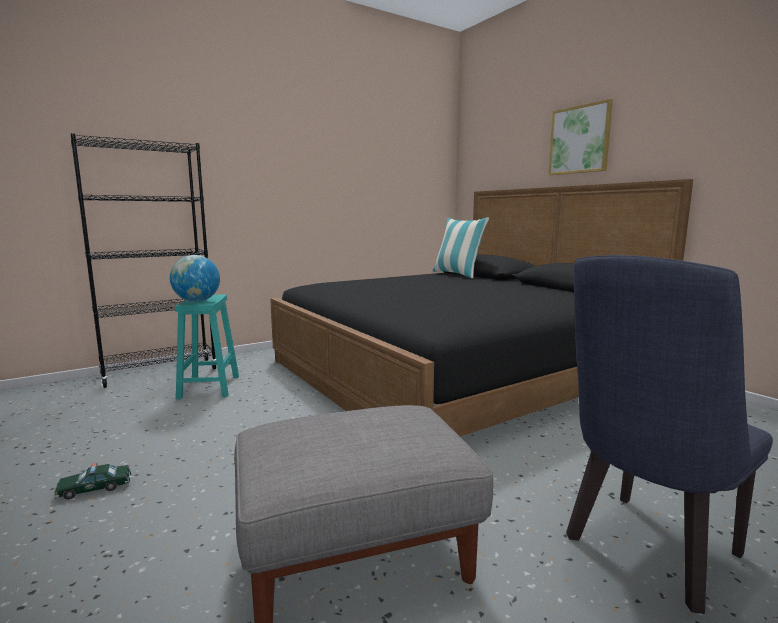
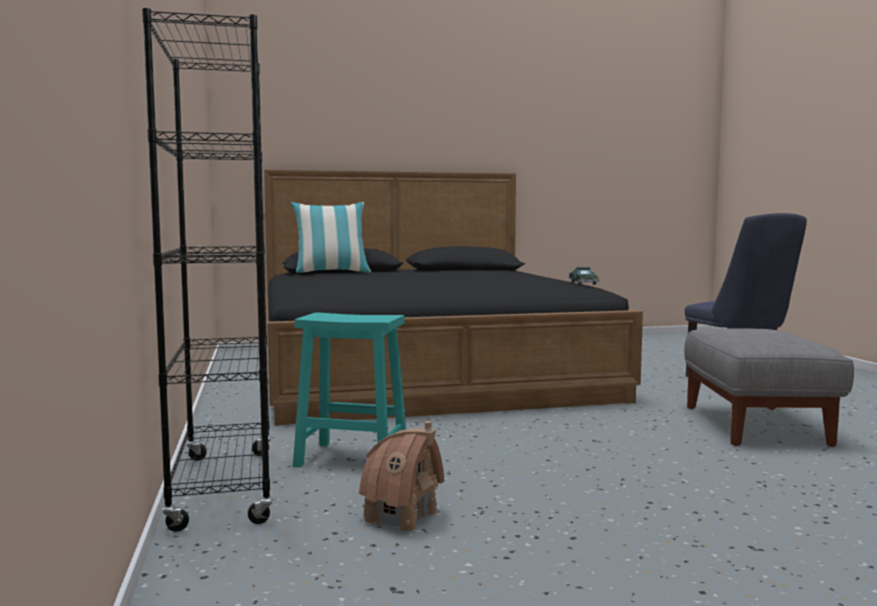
camera: 70 degrees left, 5 degrees down
(94, 488) = (649, 498): toy car -> toy car (583, 283)
(98, 413) = (401, 517): none -> toy house
(197, 301) = (366, 317): globe -> none
(579, 140) = (406, 126): picture -> none

